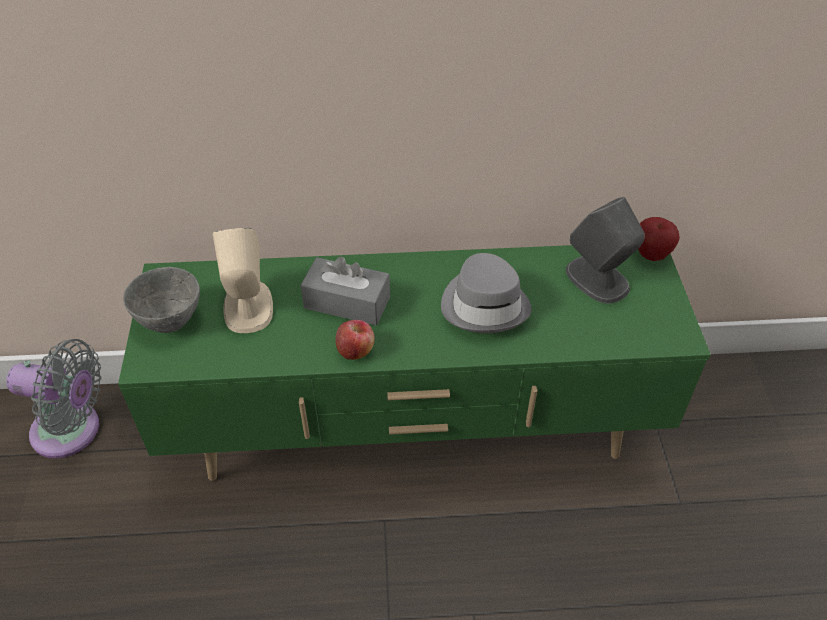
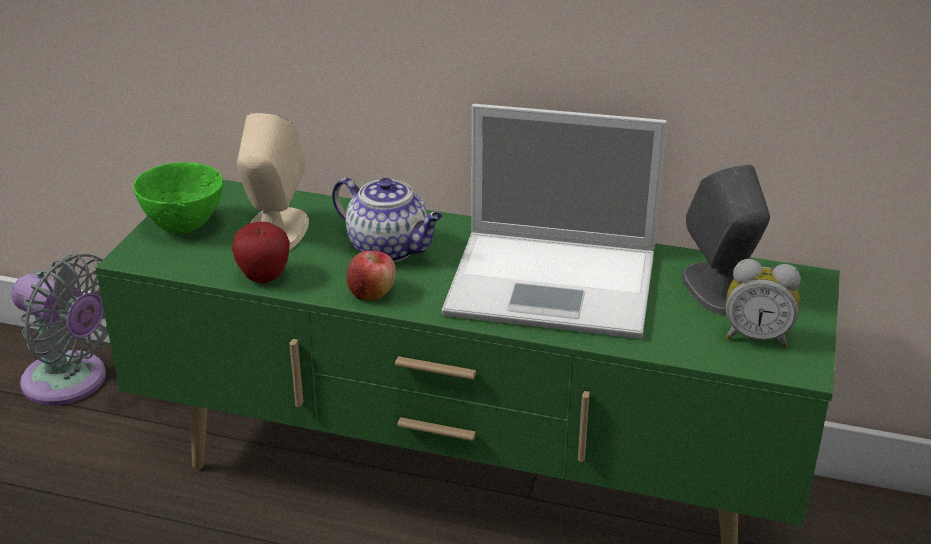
camera: 20 degrees right, 15 degrees down
(170, 320) = (184, 225): grey bowl -> green bowl
(347, 302) = (390, 249): grey tissue box -> teapot
(485, 305) = (556, 284): grey hat -> laptop
(641, 318) = (756, 337): none -> alarm clock
(651, 255) = (810, 279): apple -> apple (264, 277)

